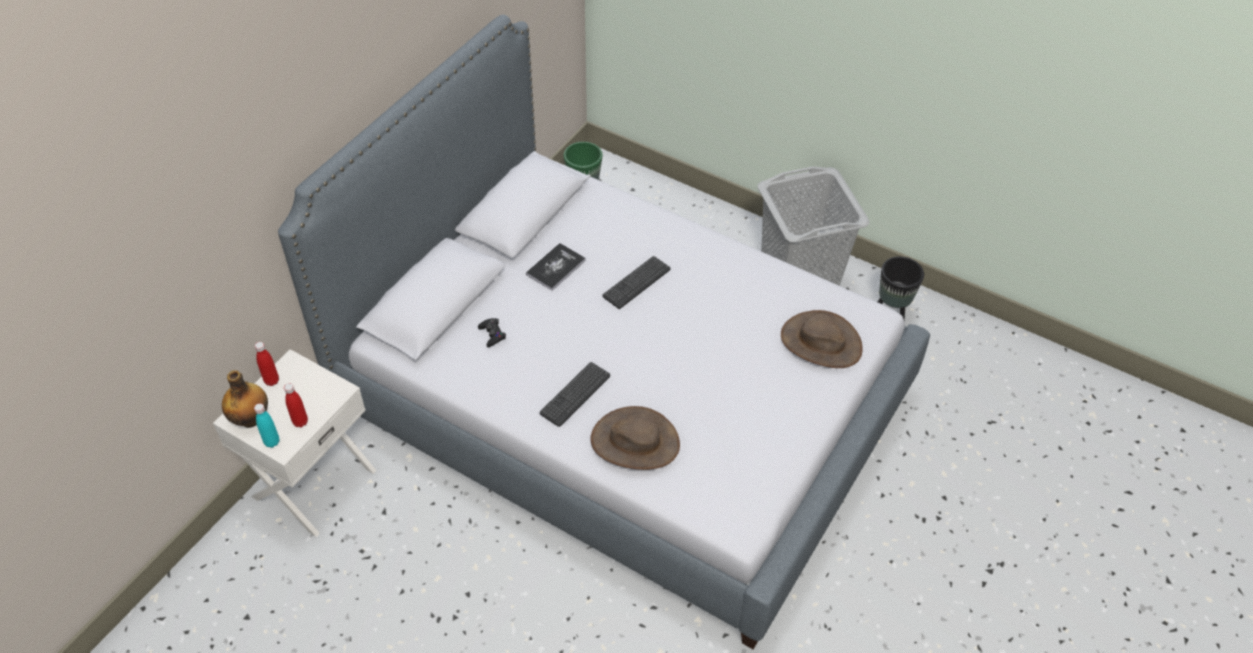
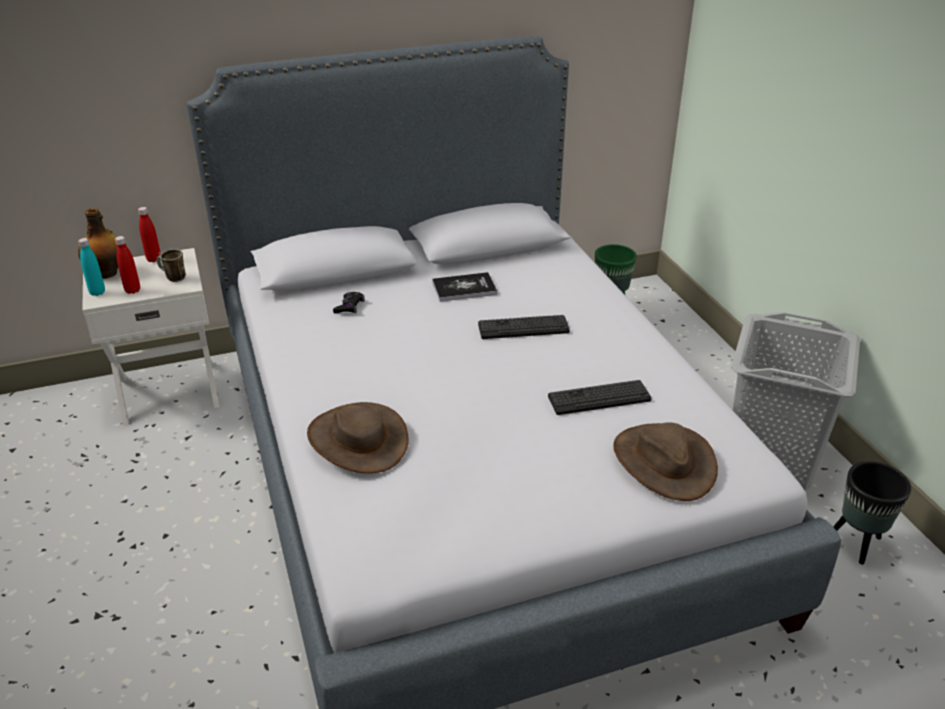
camera: 40 degrees right, 15 degrees down
(317, 390) = (172, 278): none -> mug
(575, 394) = (357, 378): keyboard -> keyboard (599, 398)

